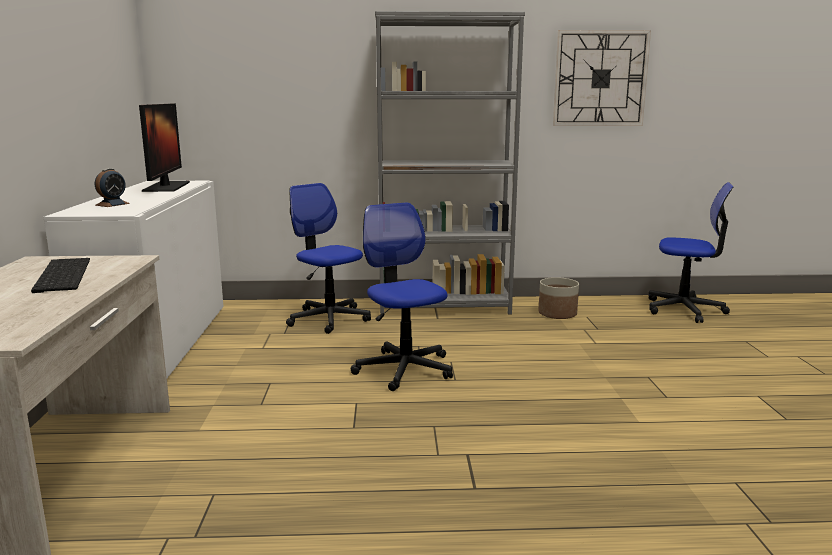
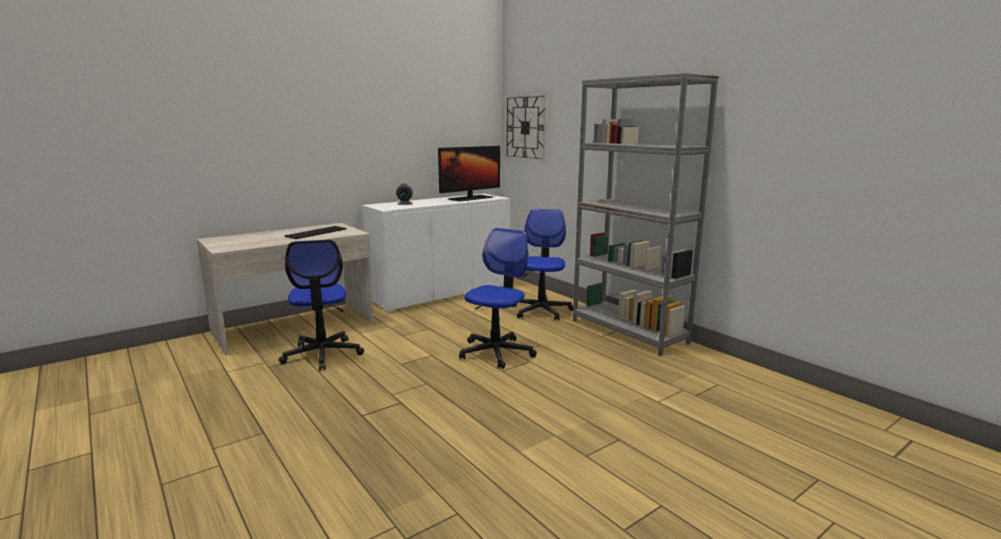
camera: 55 degrees right, 0 degrees up
(557, 313) = (698, 371): planter -> none
(600, 78) = (810, 136): wall clock -> wall clock (526, 127)
(684, 309) = (849, 427): office chair -> office chair (322, 354)

